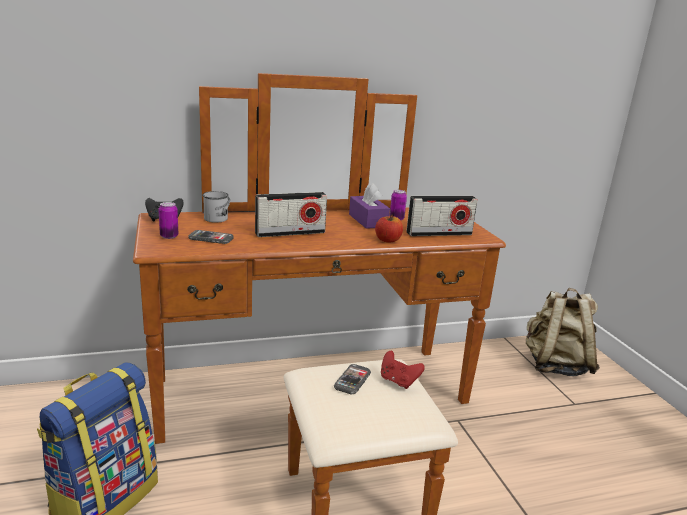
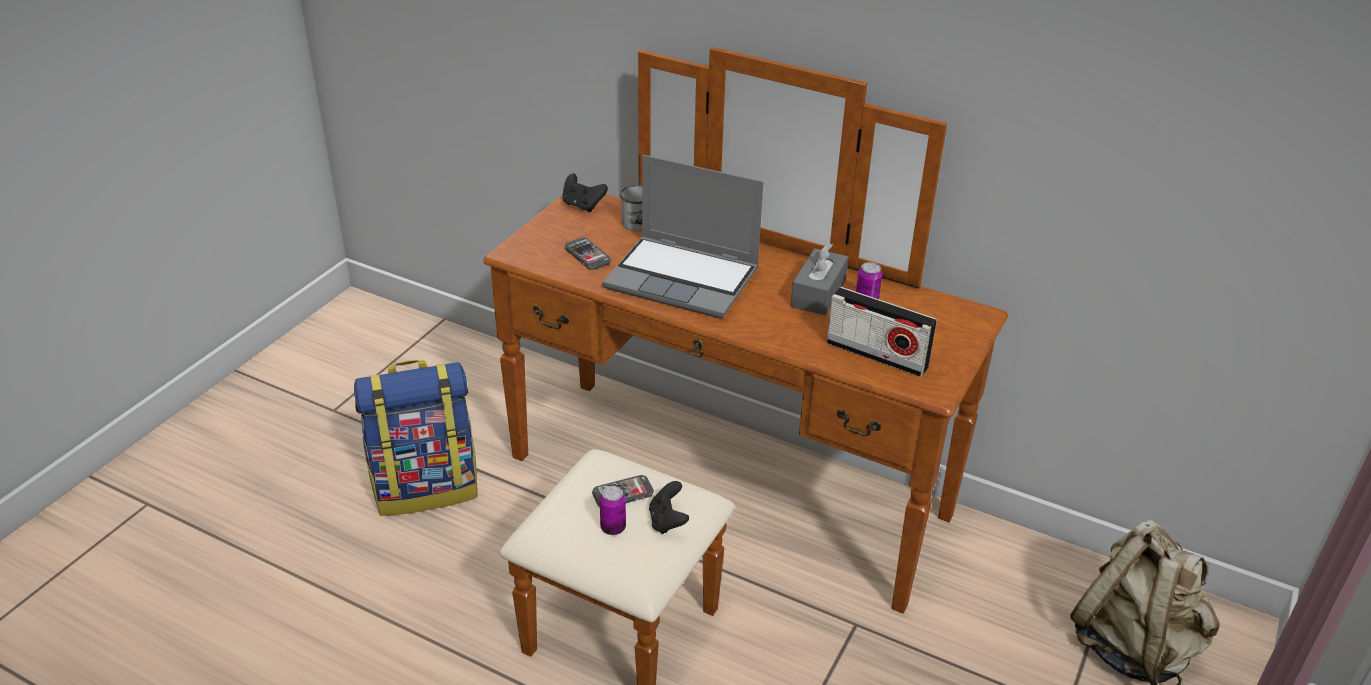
camera: 45 degrees right, 15 degrees up
(169, 236) = (552, 236): can -> can (613, 528)
(290, 233) = (684, 279): radio -> laptop
(368, 220) = (818, 293): purple tissue box -> grey tissue box
(388, 240) = (783, 338): apple -> none
(398, 381) = (667, 521): red game controller -> black game controller

